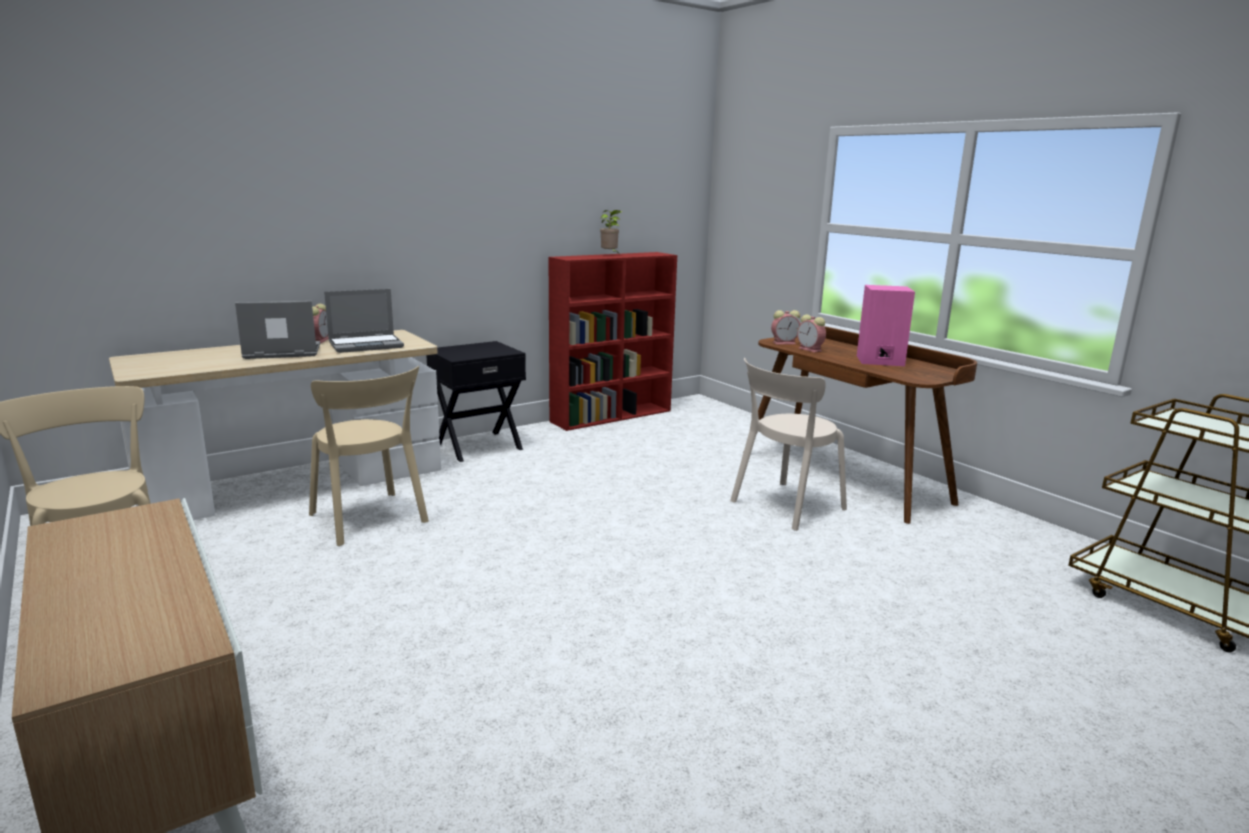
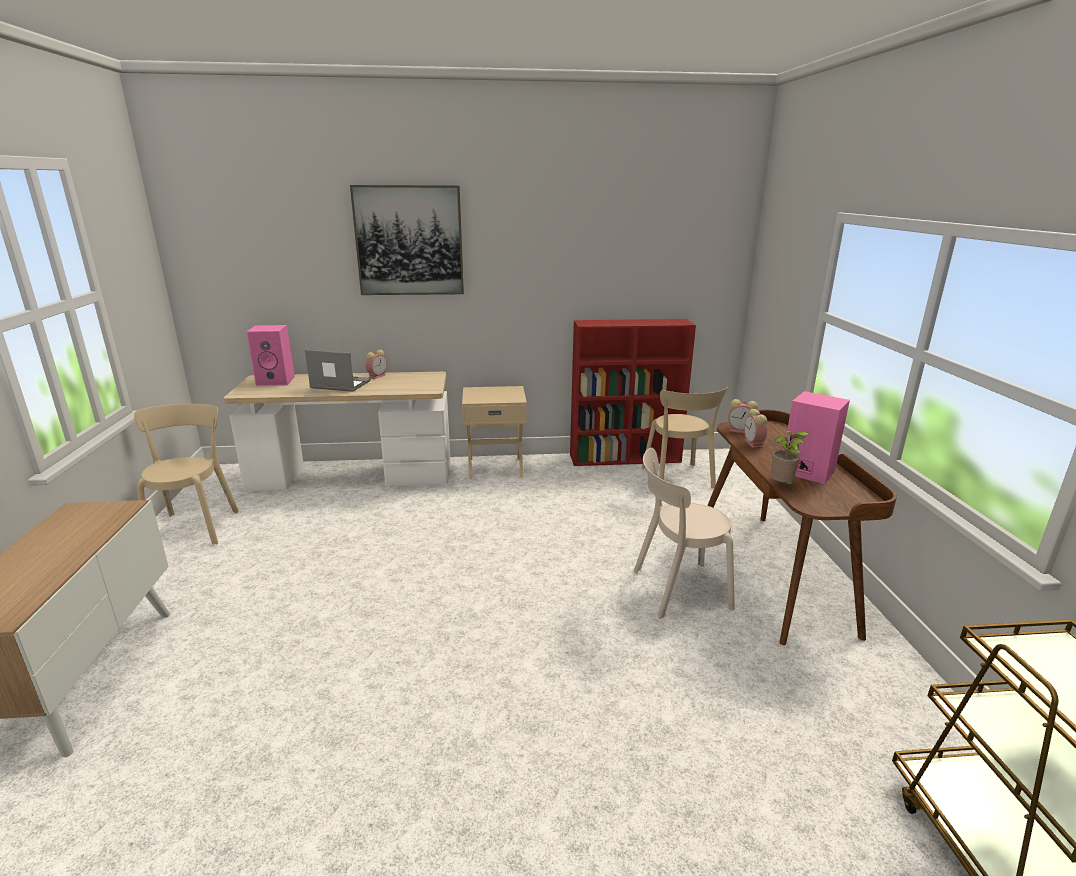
camera: 30 degrees right, 5 degrees up
(171, 358) = (276, 381): none -> pink speaker
(352, 157) = (409, 241): none -> picture
(367, 345) = (399, 385): laptop -> none
(370, 520) = (365, 516): beige chair -> beige chair (678, 479)
(478, 446) = (495, 467): black nightstand -> beige nightstand
(610, 254) = (632, 321): potted plant -> potted plant (782, 486)

